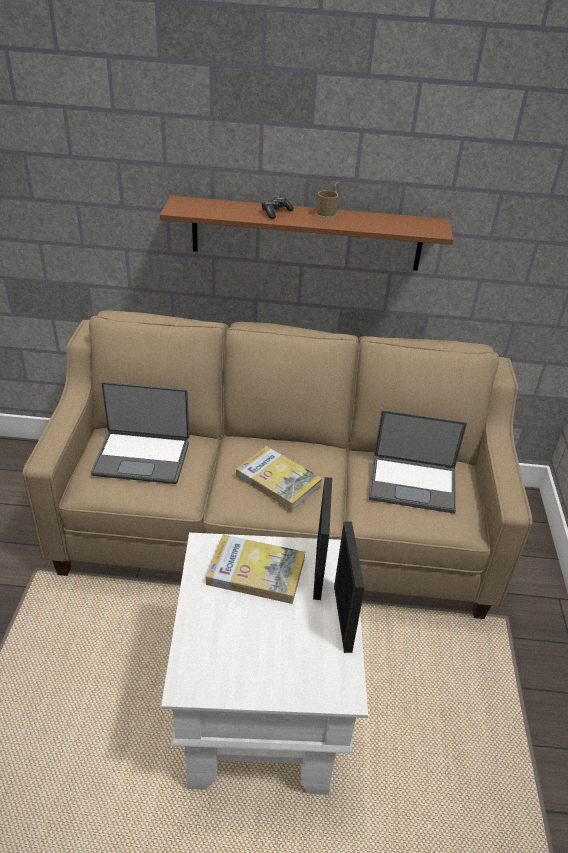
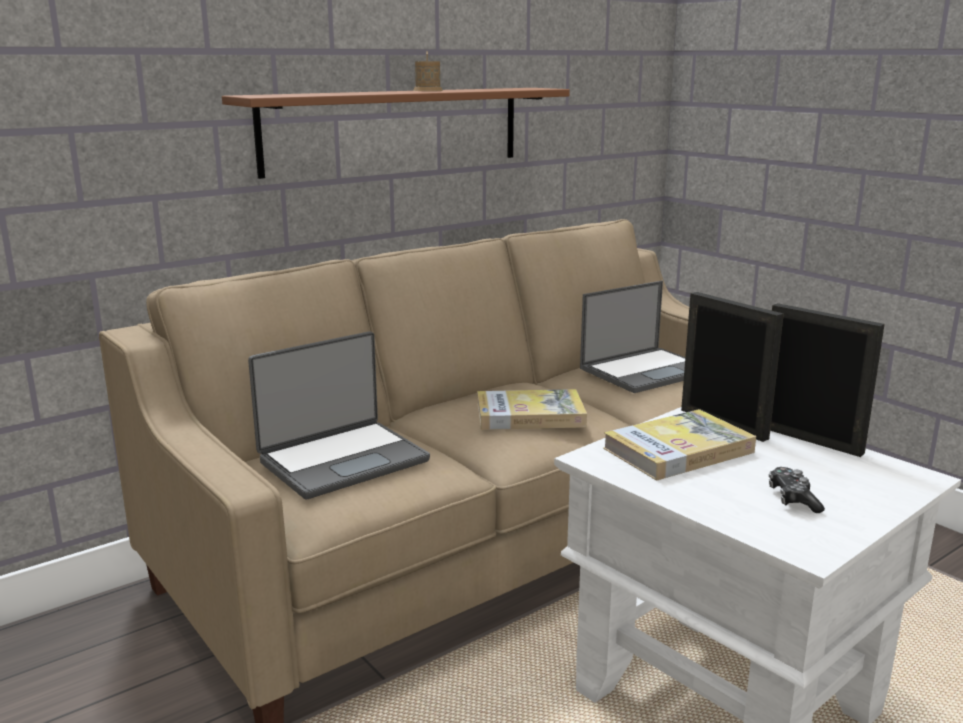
camera: 40 degrees left, 20 degrees down
(276, 212) = (374, 92): game controller -> game controller (793, 499)

